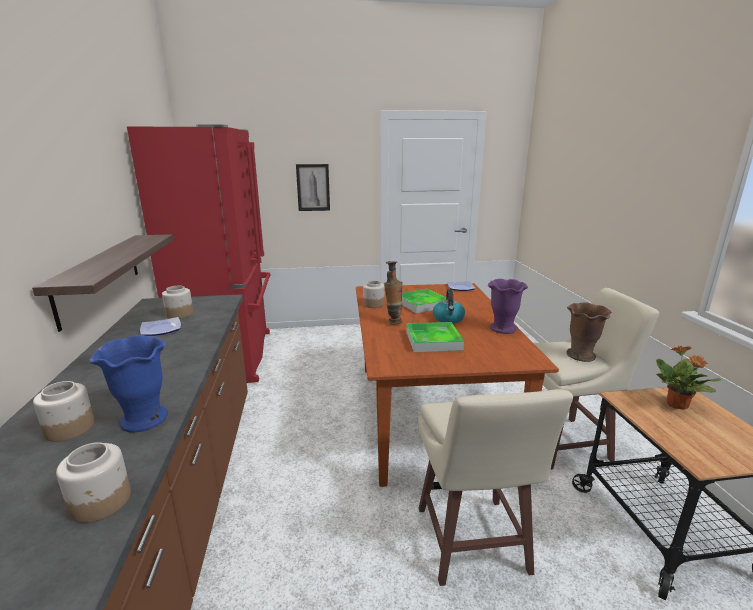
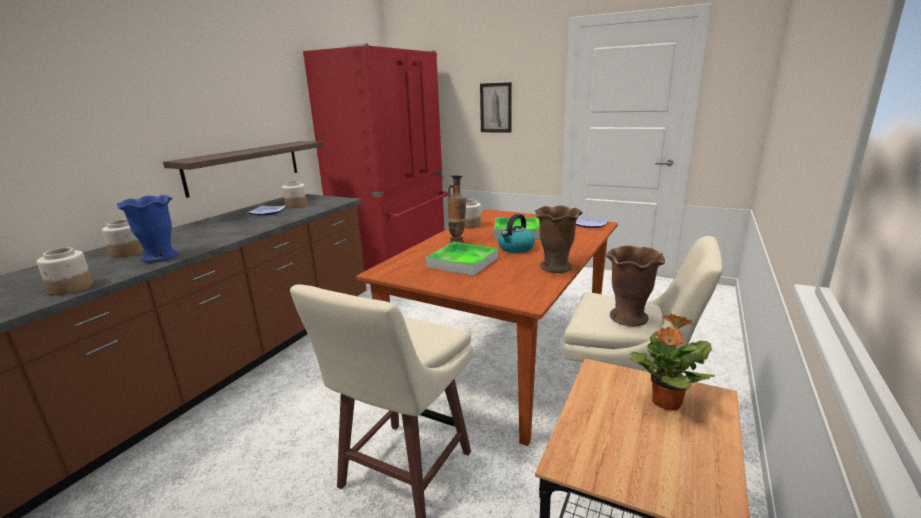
camera: 35 degrees right, 0 degrees up
(502, 328) = (556, 267): purple vase -> brown vase

